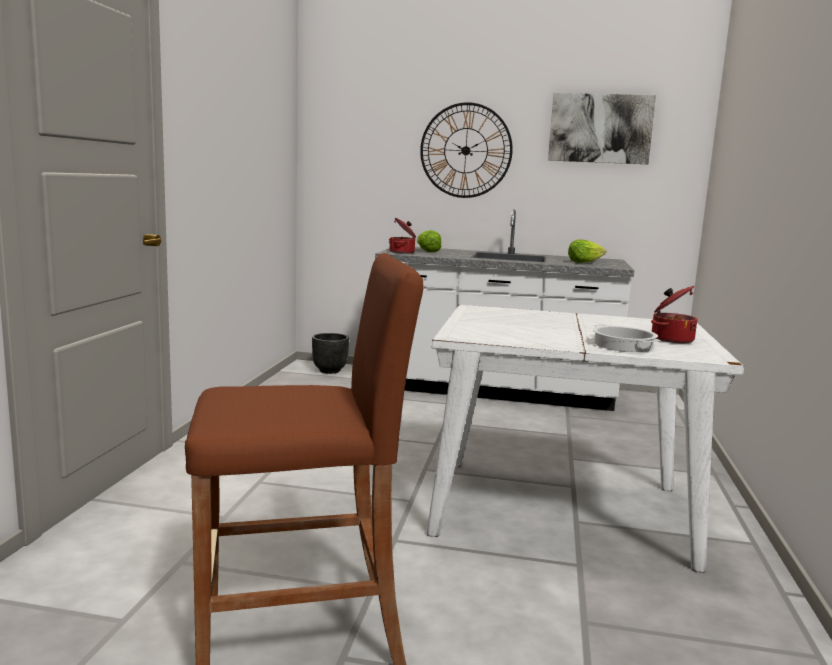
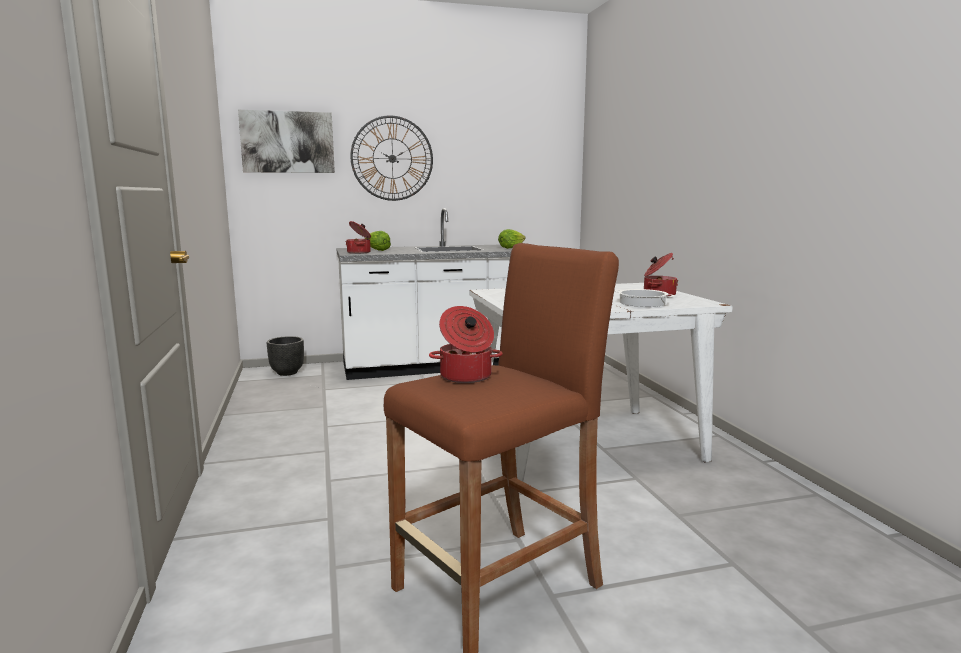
camera: 25 degrees left, 0 degrees up
(272, 391) = (466, 377): none -> cooking pot
(600, 128) = (501, 138): picture -> picture (287, 142)

